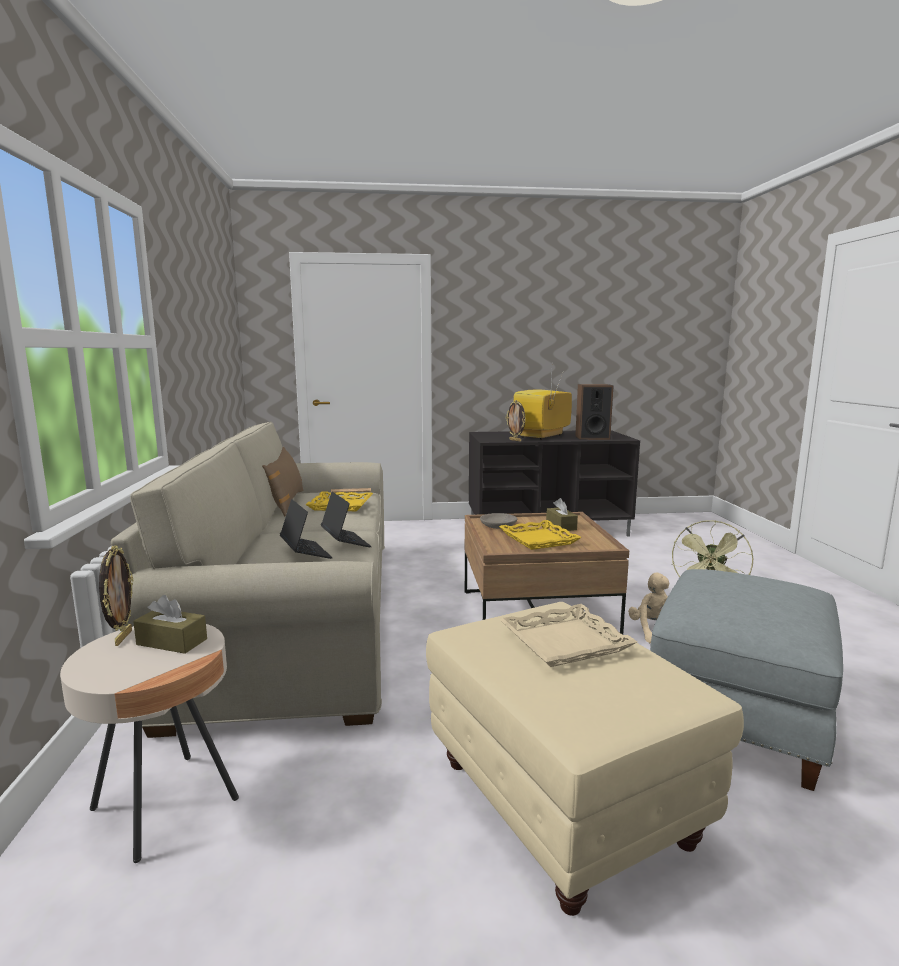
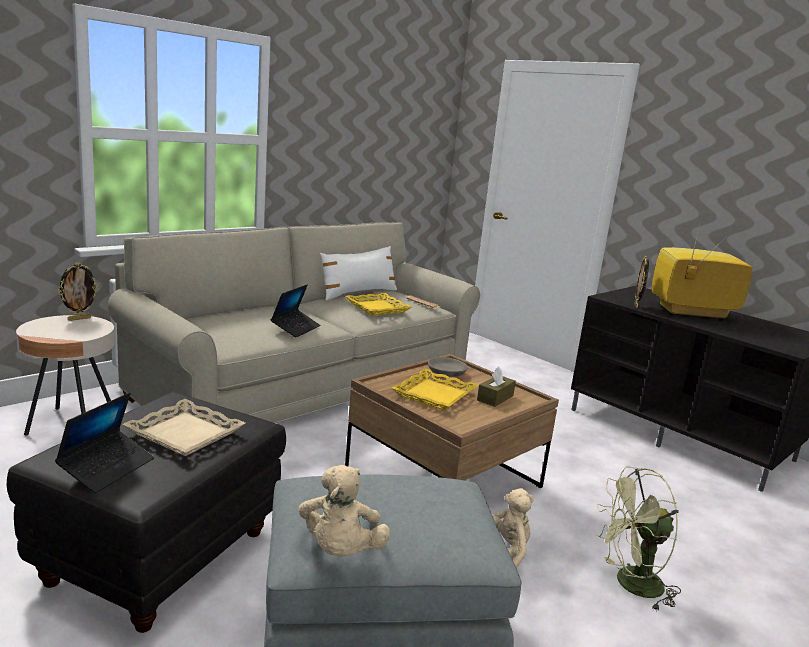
camera: 50 degrees right, 5 degrees up
(172, 642) = (82, 329): brown tissue box -> none
(285, 502) = (358, 293): brown pillow -> white pillow
(305, 553) = (255, 323): laptop -> laptop (107, 468)
(563, 800) = (161, 556): beige ottoman -> black ottoman
(592, 437) = (749, 335): speaker -> none
(820, 625) = (340, 551): none -> beige plush toy

